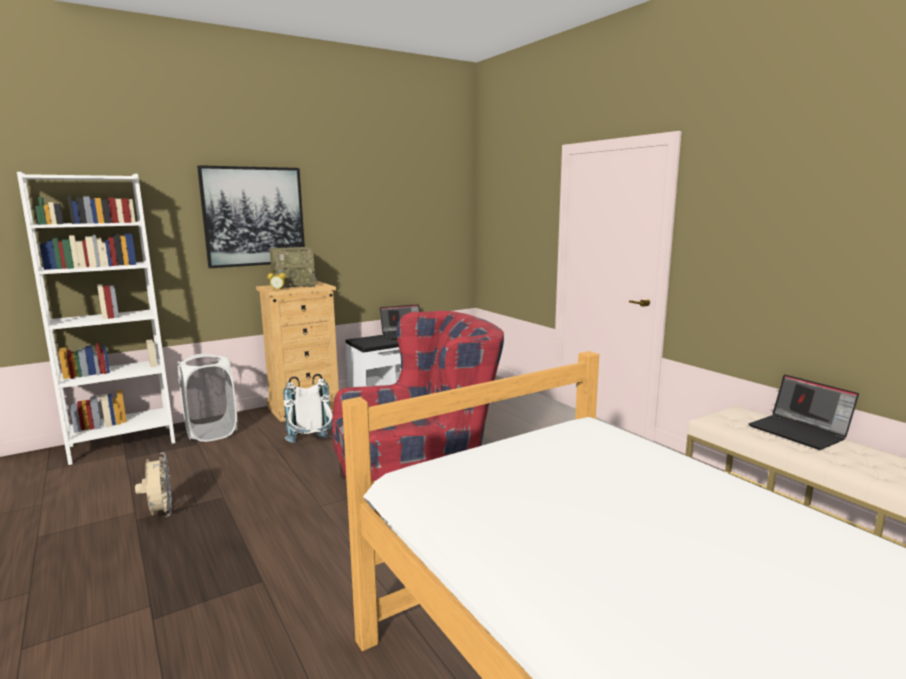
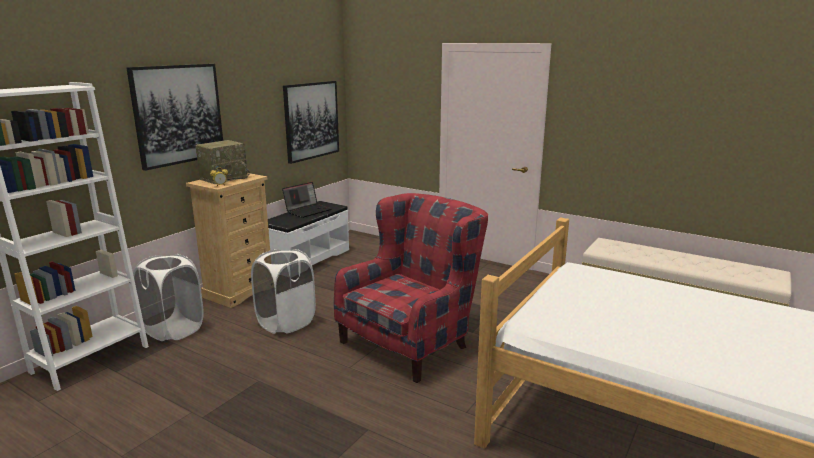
camera: 25 degrees left, 5 degrees up
(160, 513) = (218, 407): beige fan -> none
(312, 445) = (286, 323): white backpack -> white laundry basket
(425, 238) = (311, 120): none -> picture
(800, 432) = (649, 250): laptop -> none

